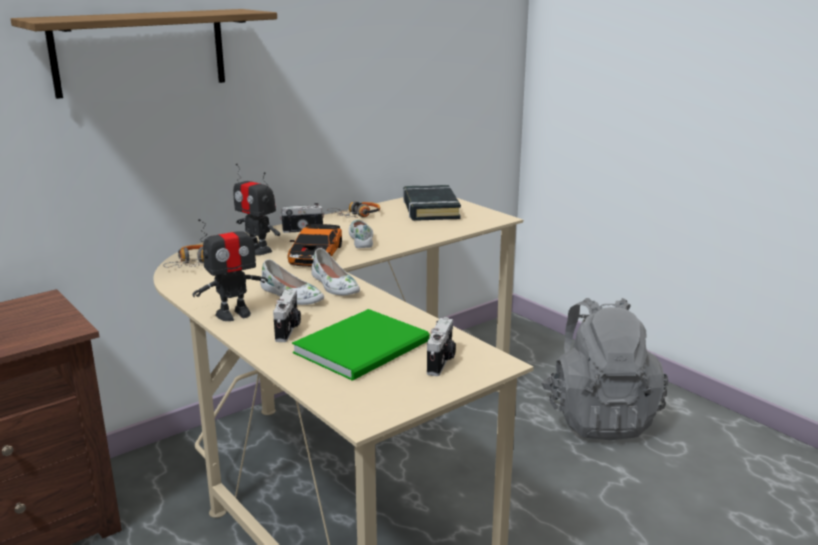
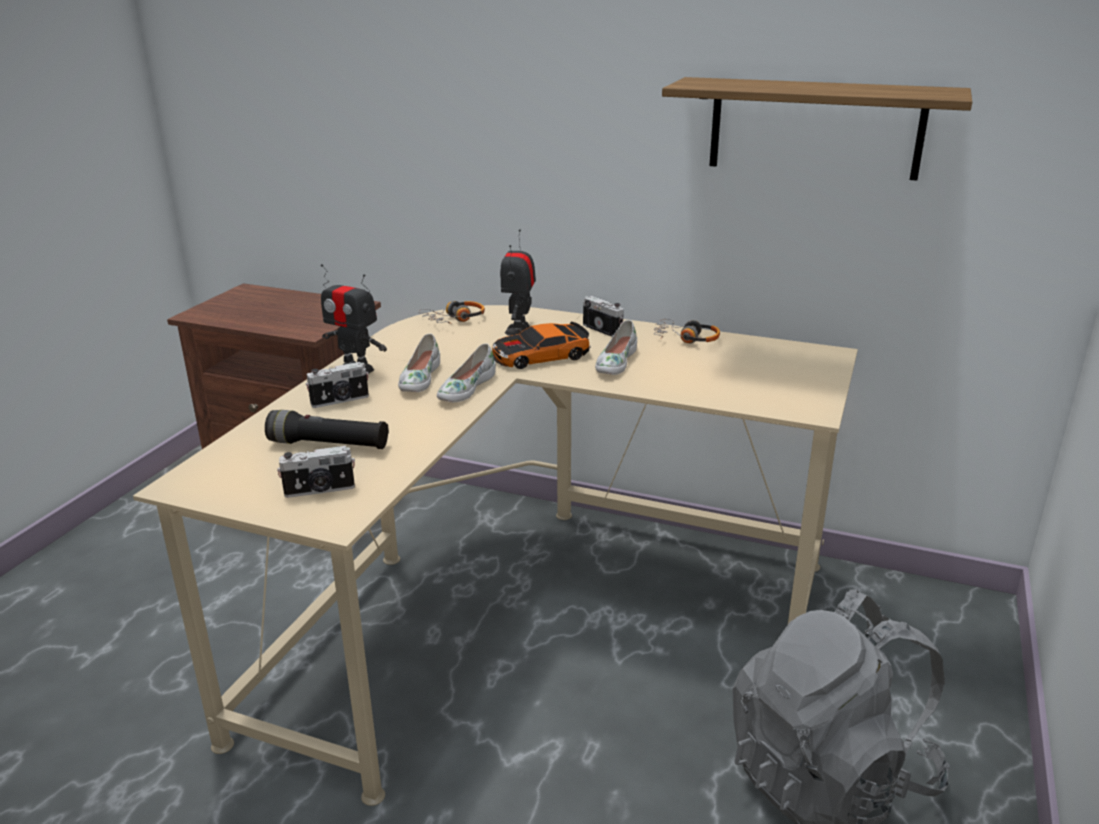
camera: 60 degrees right, 5 degrees up
(140, 52) = (474, 91): shelf -> shelf (815, 128)
(362, 239) = (615, 362): white shoe -> white shoe turned 150 degrees clockwise
(366, 347) = (328, 445): green book -> black flashlight
(430, 209) = (777, 365): black book -> none

